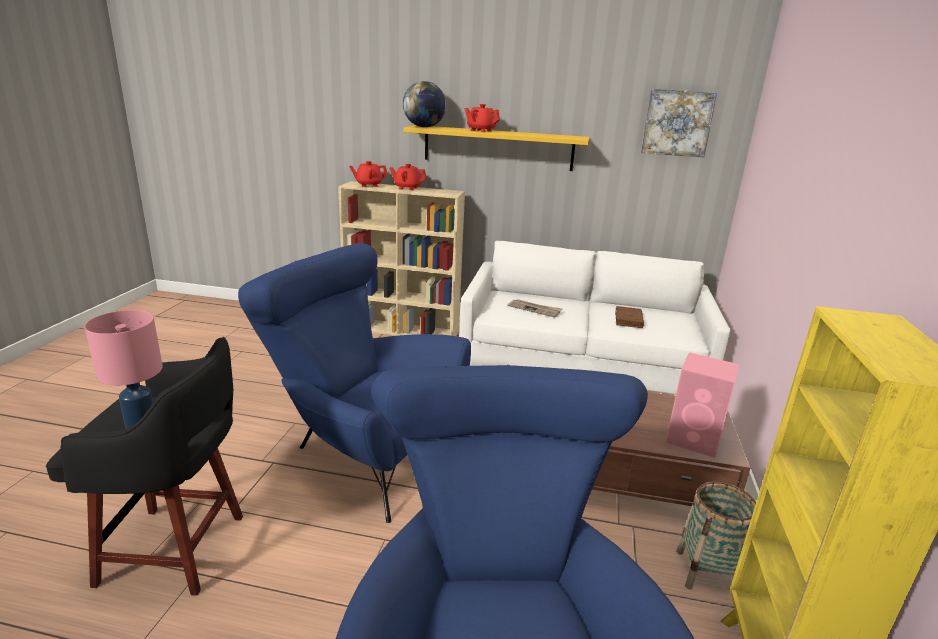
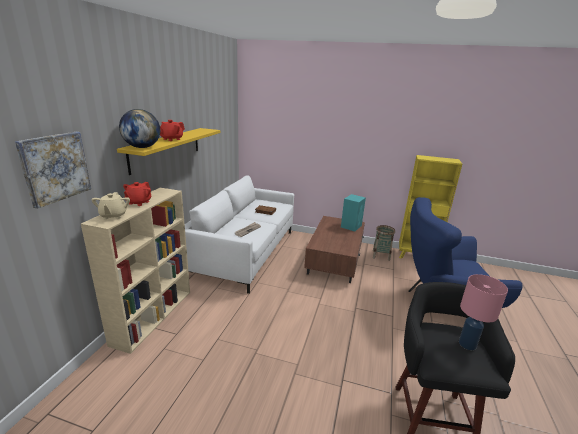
camera: 85 degrees left, 0 degrees up
(364, 450) = (324, 335): blue armchair -> none
(369, 185) = (113, 216): red teapot -> beige teapot
(677, 123) = (223, 112): picture -> picture (55, 167)
(695, 440) = (351, 226): pink speaker -> turquoise speaker

